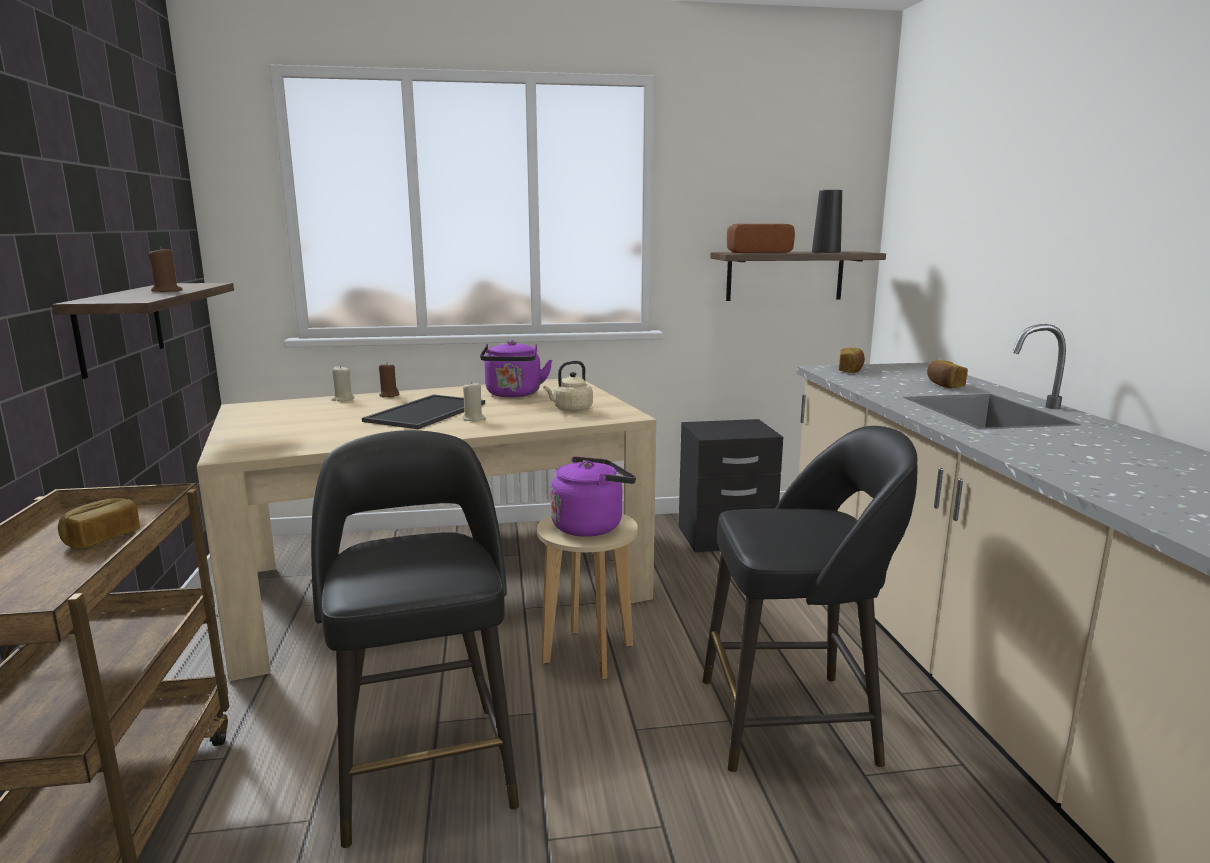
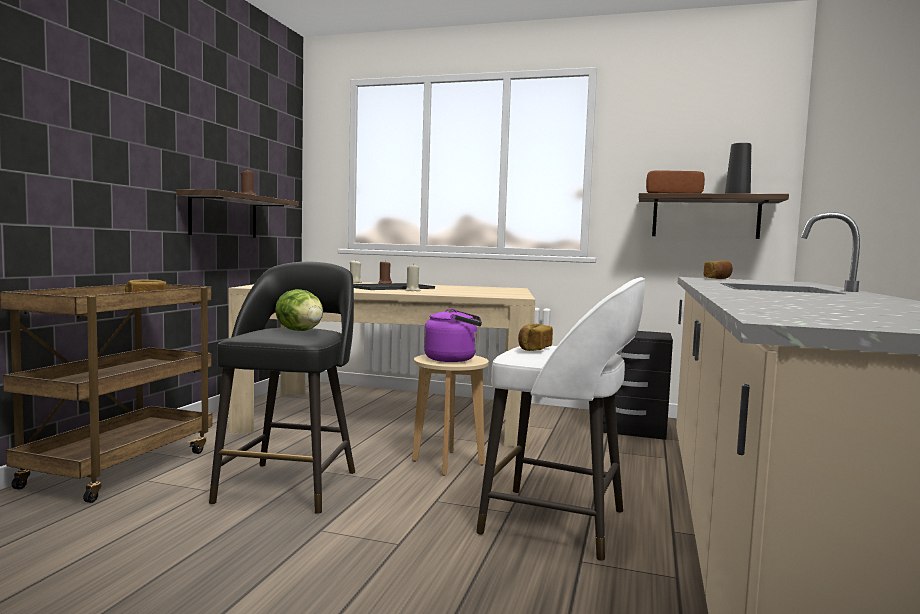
camera: 25 degrees right, 10 degrees down
(427, 554) = (300, 331): none -> lettuce
(513, 395) = (462, 288): purple kettle -> none
(571, 409) = (485, 293): beige kettle -> none
(793, 721) = (558, 523): black stool -> white stool
(943, 385) = (781, 284): bread -> bread (533, 349)

